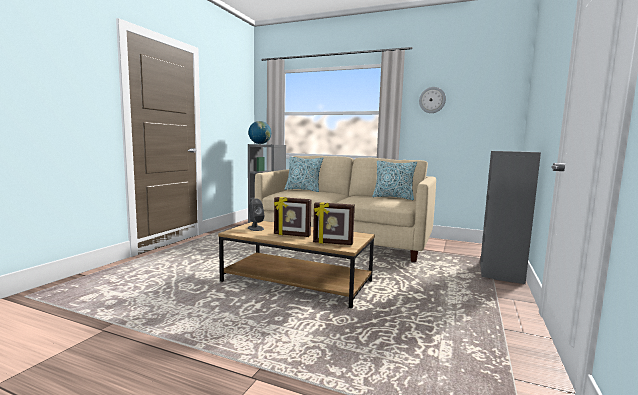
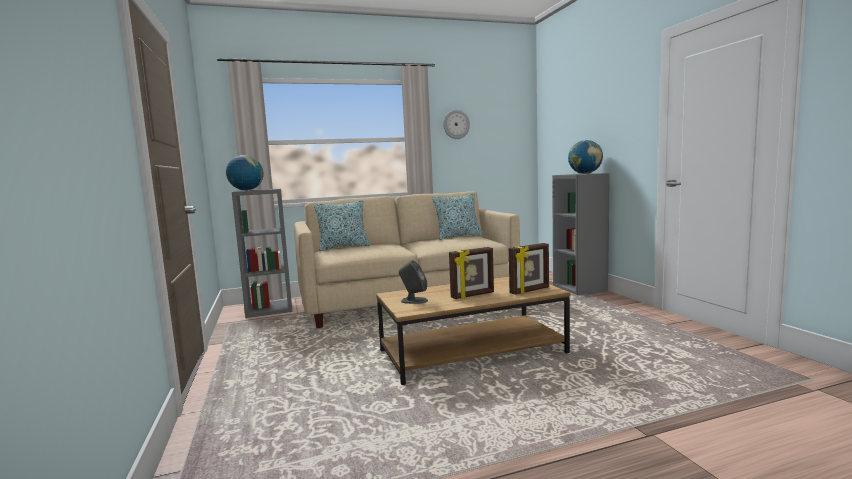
camera: 40 degrees left, 0 degrees up
(516, 151) = (585, 173): none -> globe

